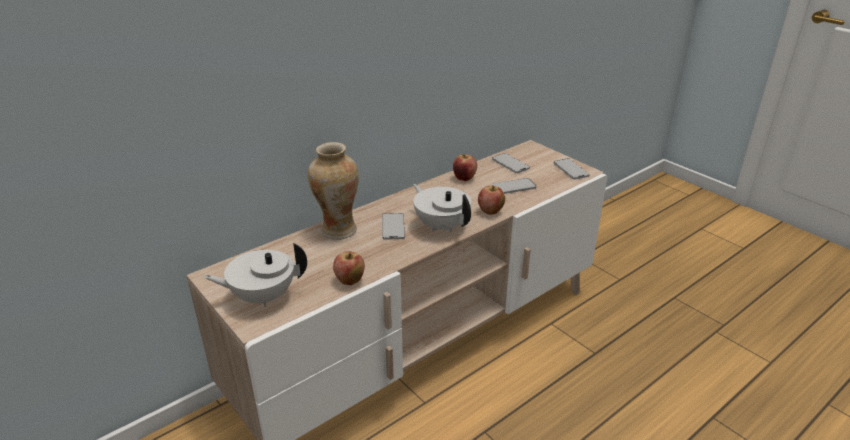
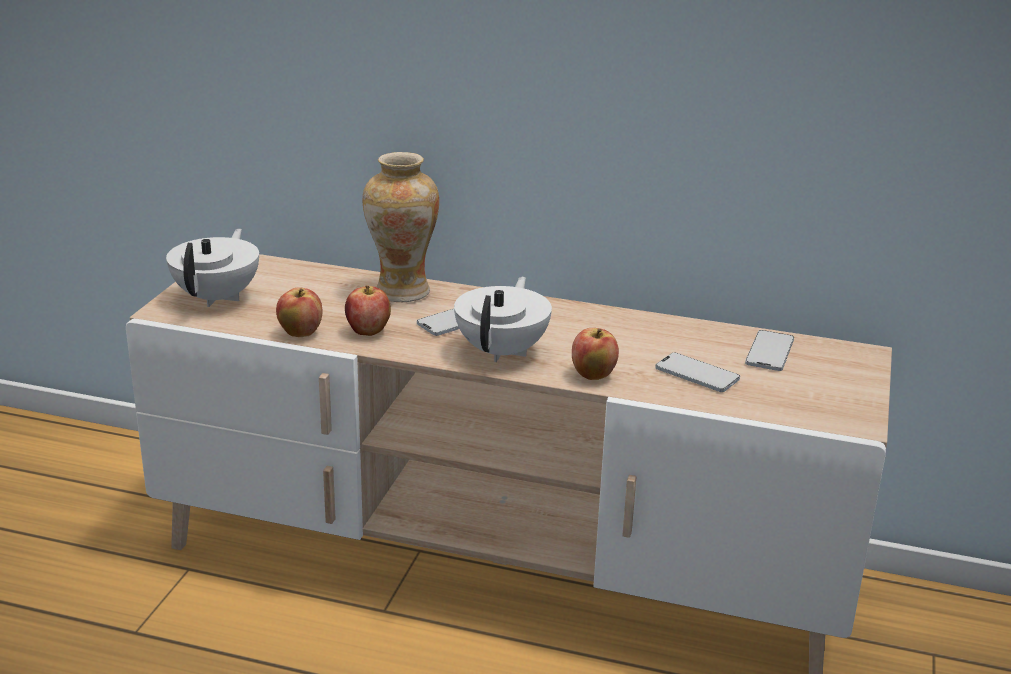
camera: 55 degrees right, 5 degrees down
(262, 296) = (218, 297): white teapot -> white teapot turned 60 degrees clockwise
(464, 178) = (662, 330): apple -> apple (368, 331)
(570, 170) = (839, 408): phone -> none

